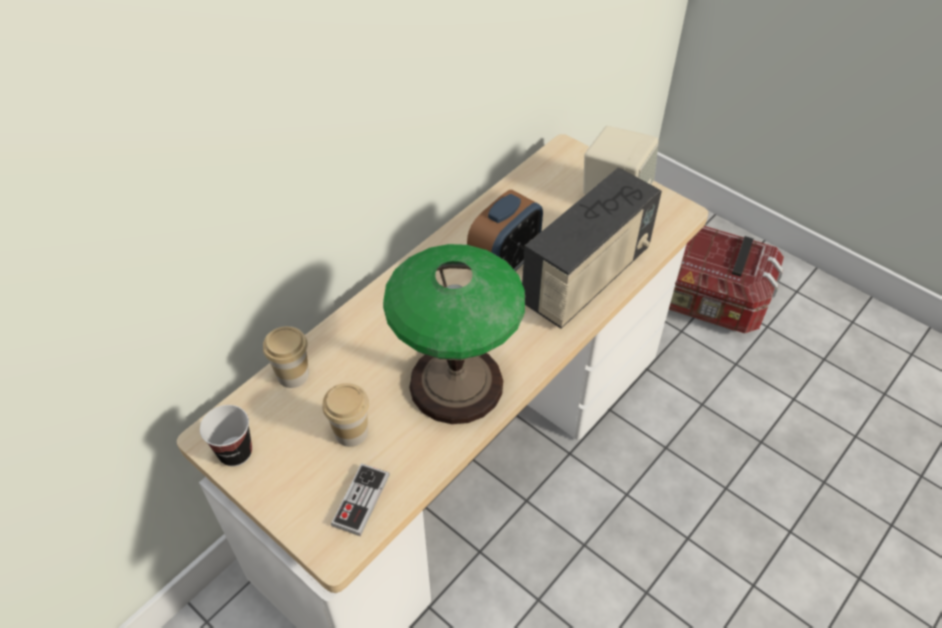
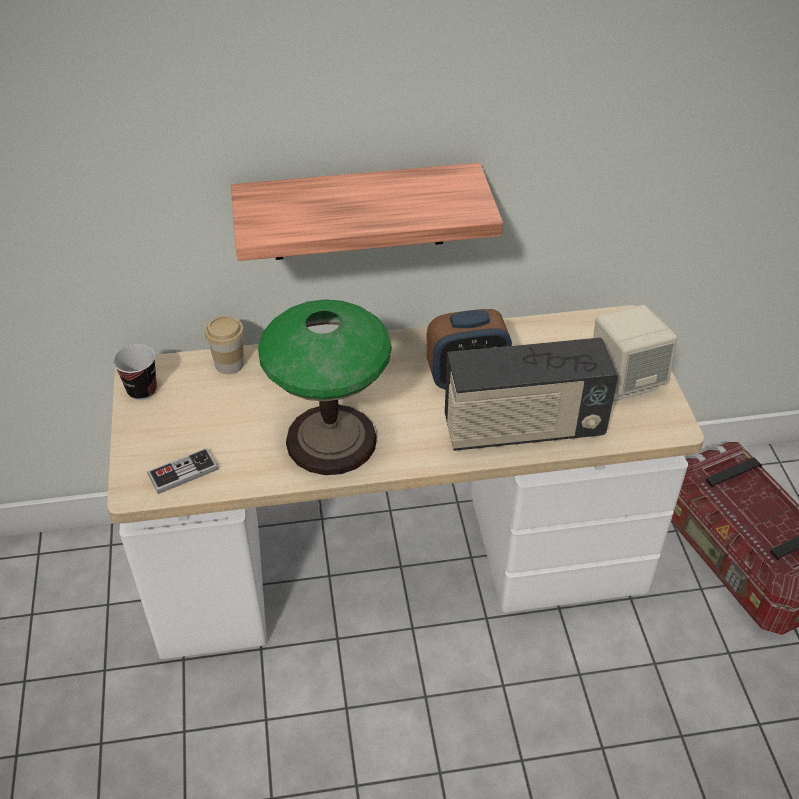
camera: 40 degrees right, 5 degrees down
(351, 432) = (225, 425): cup -> none
(358, 160) = (358, 212): none -> shelf

